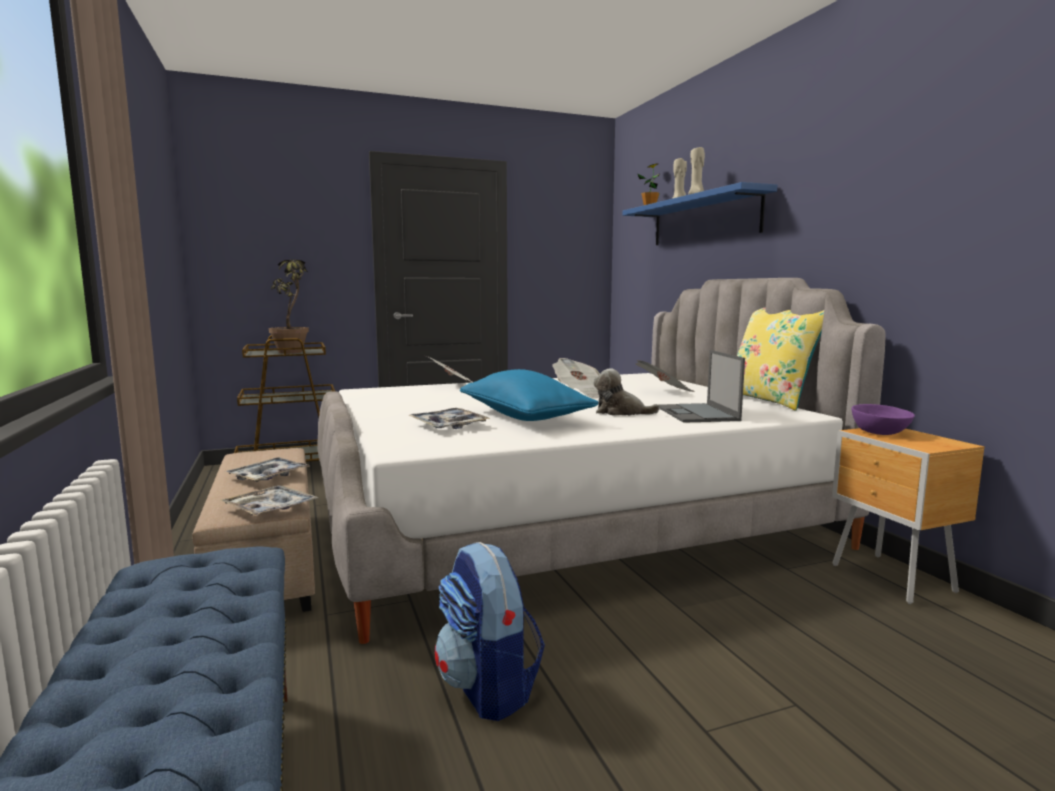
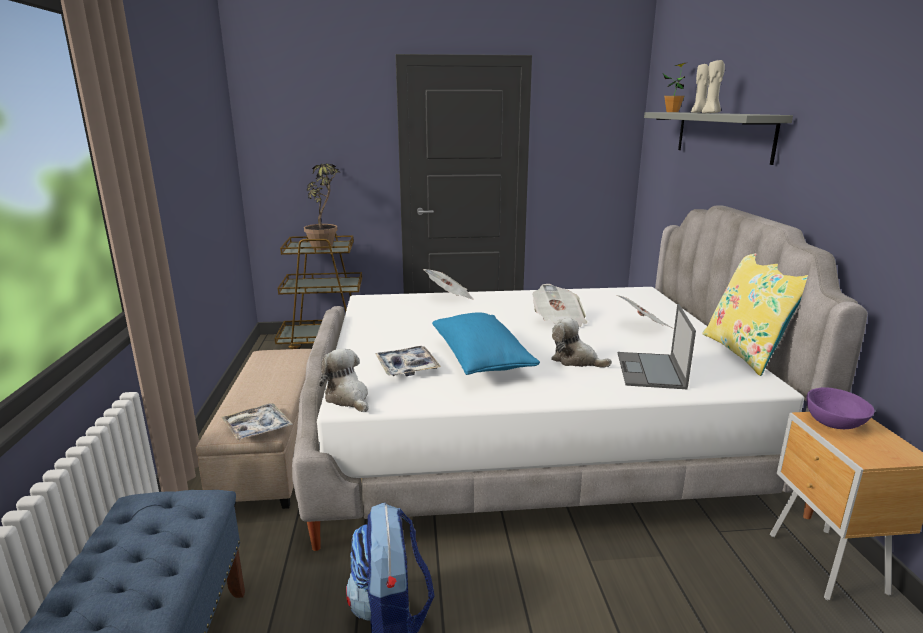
camera: 15 degrees right, 10 degrees up
(268, 476) = (272, 386): tray -> none
(398, 447) = (348, 398): none -> plush toy
(704, 220) = (722, 135): blue shelf -> grey shelf

